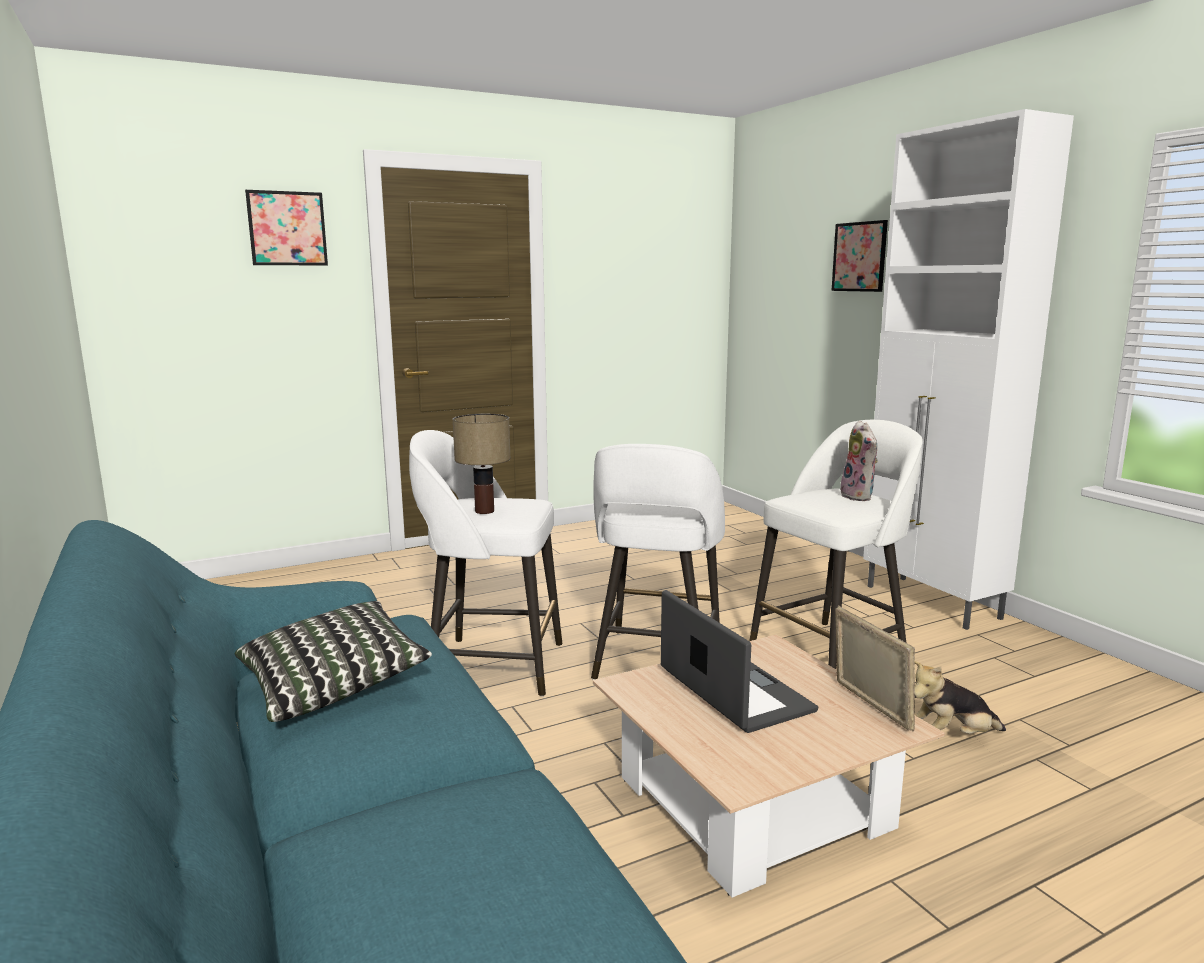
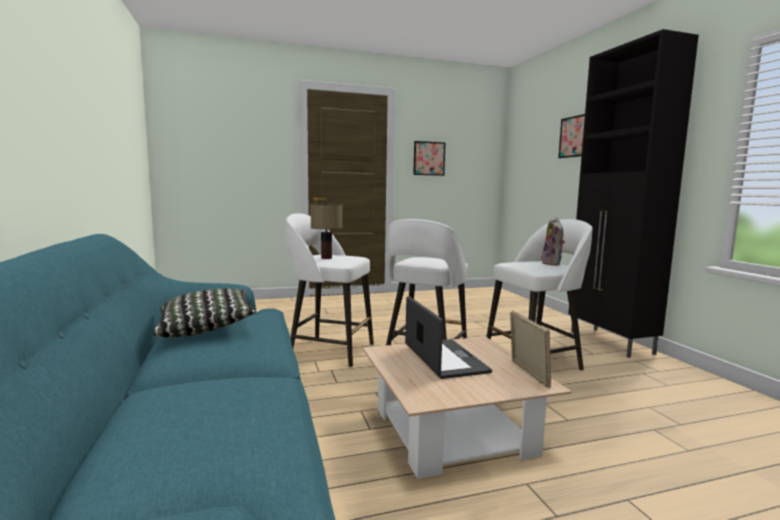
camera: 10 degrees right, 5 degrees down
(287, 228) = (256, 119): picture -> picture (429, 158)
(932, 603) = (611, 342): white cabinet -> black cabinet
(951, 737) = (597, 412): plush toy -> none

